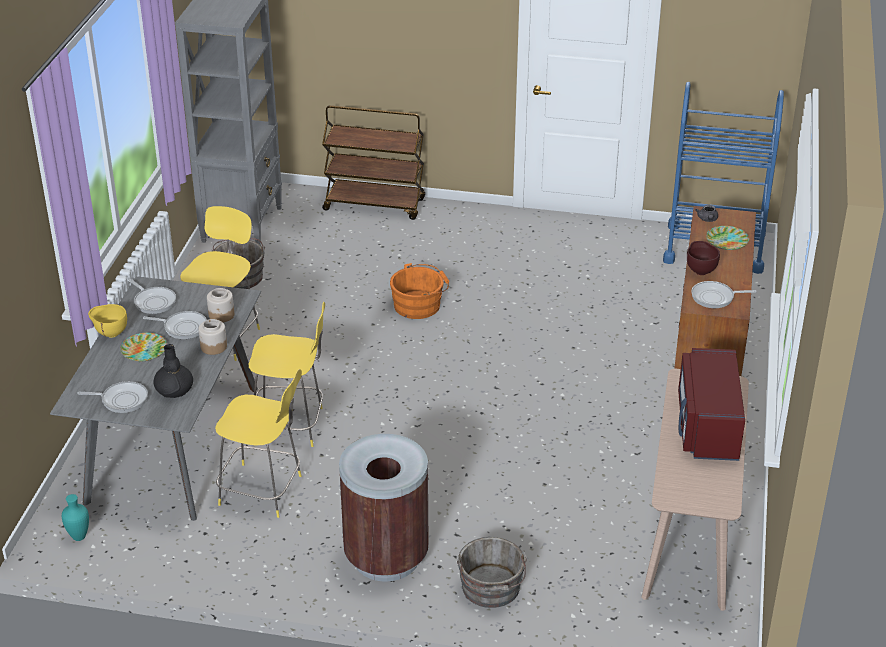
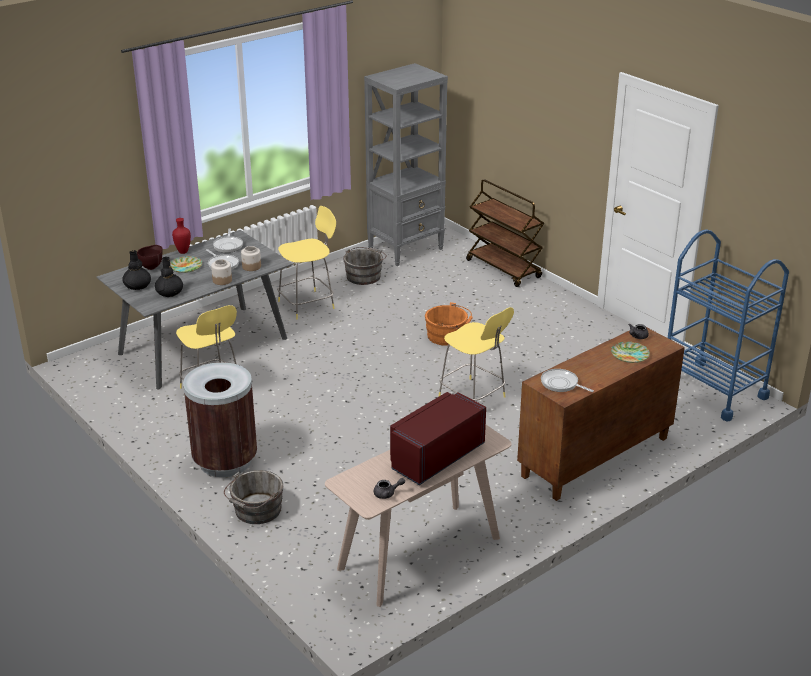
camera: 40 degrees right, 5 degrees down
(78, 537) = (93, 368): turquoise vase -> none
(110, 334) = (182, 252): yellow bowl -> red vase
(121, 400) = (137, 285): frying pan -> black vase
(291, 425) = (276, 366): yellow stool -> yellow stool (473, 398)
(700, 271) = (578, 364): brown bowl -> brown bowl (152, 267)
(721, 484) = (387, 493): none -> grey teapot

